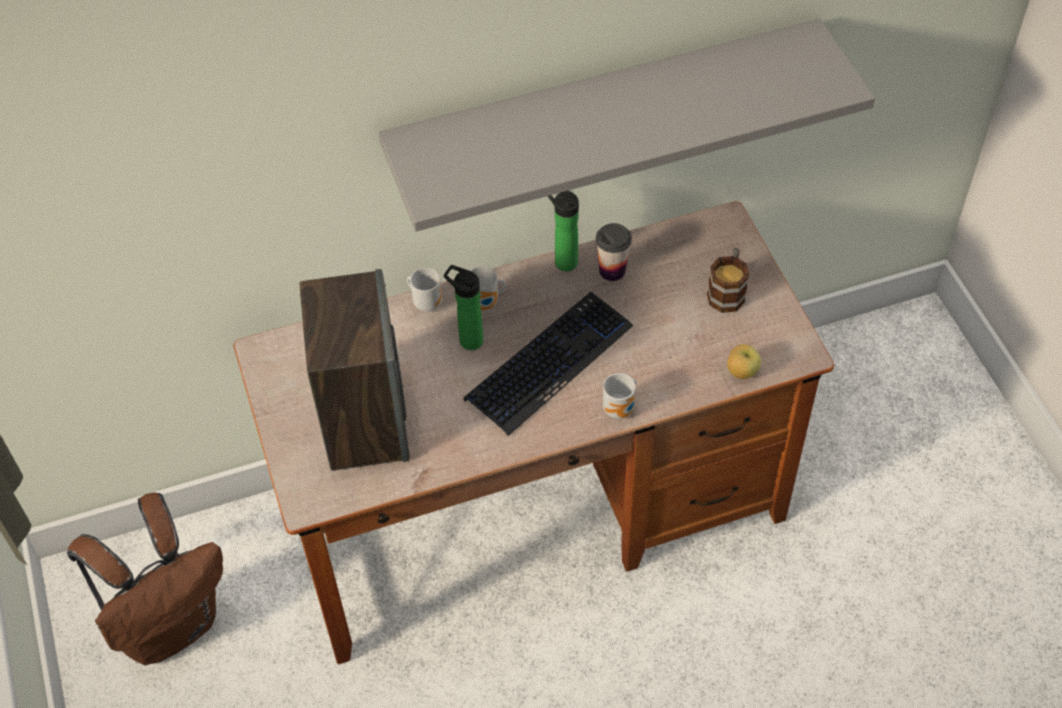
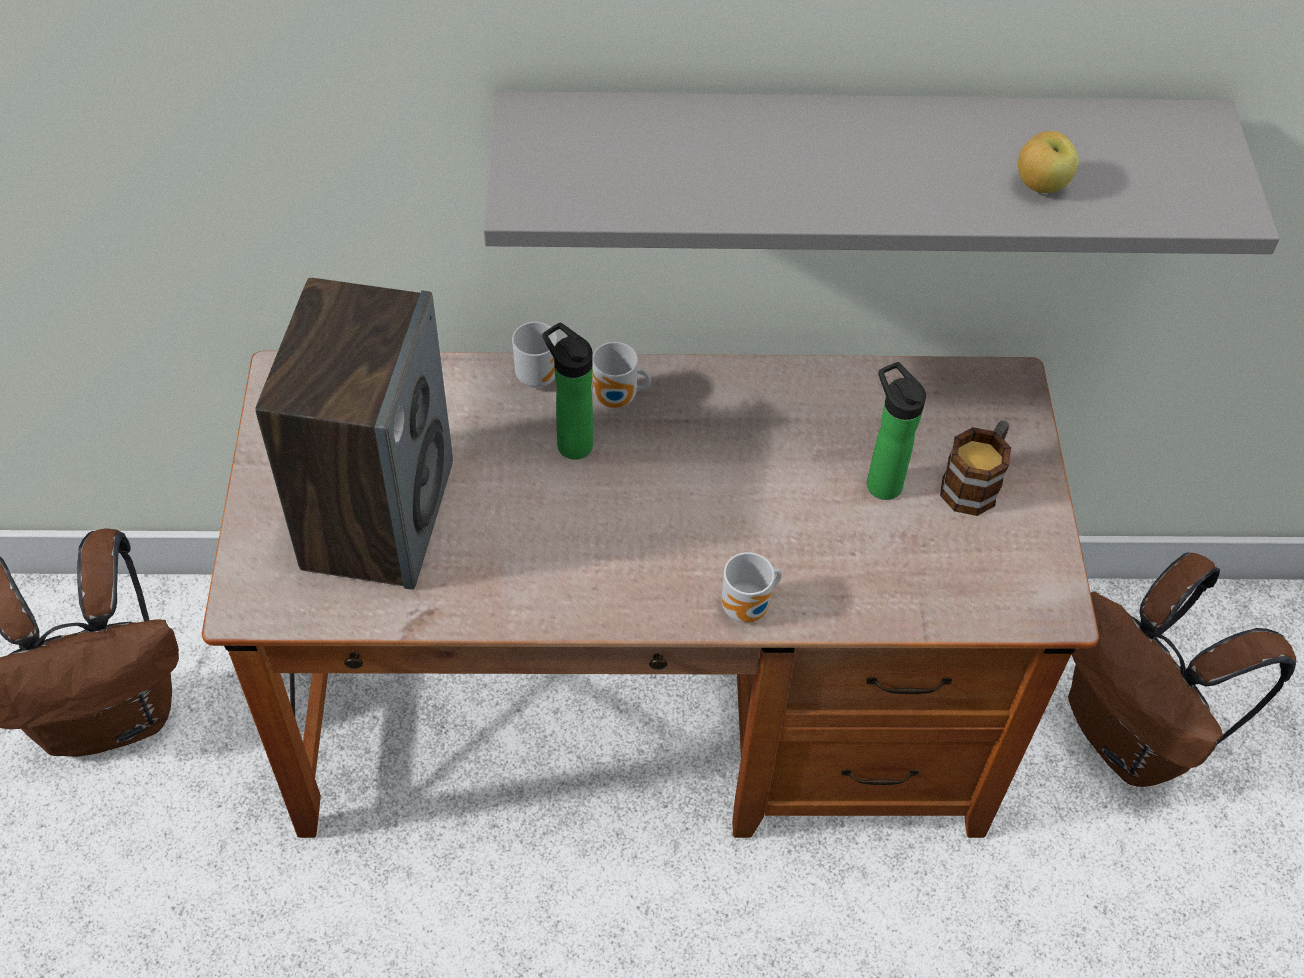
camera: 15 degrees right, 0 degrees up
(549, 363) = (672, 510): keyboard -> none
(563, 261) = (751, 371): bottle -> bottle (880, 481)
(612, 271) = (816, 405): cup -> none
(741, 372) = (951, 608): apple -> apple (1040, 185)
(855, 428) = (1132, 736): none -> brown backpack

